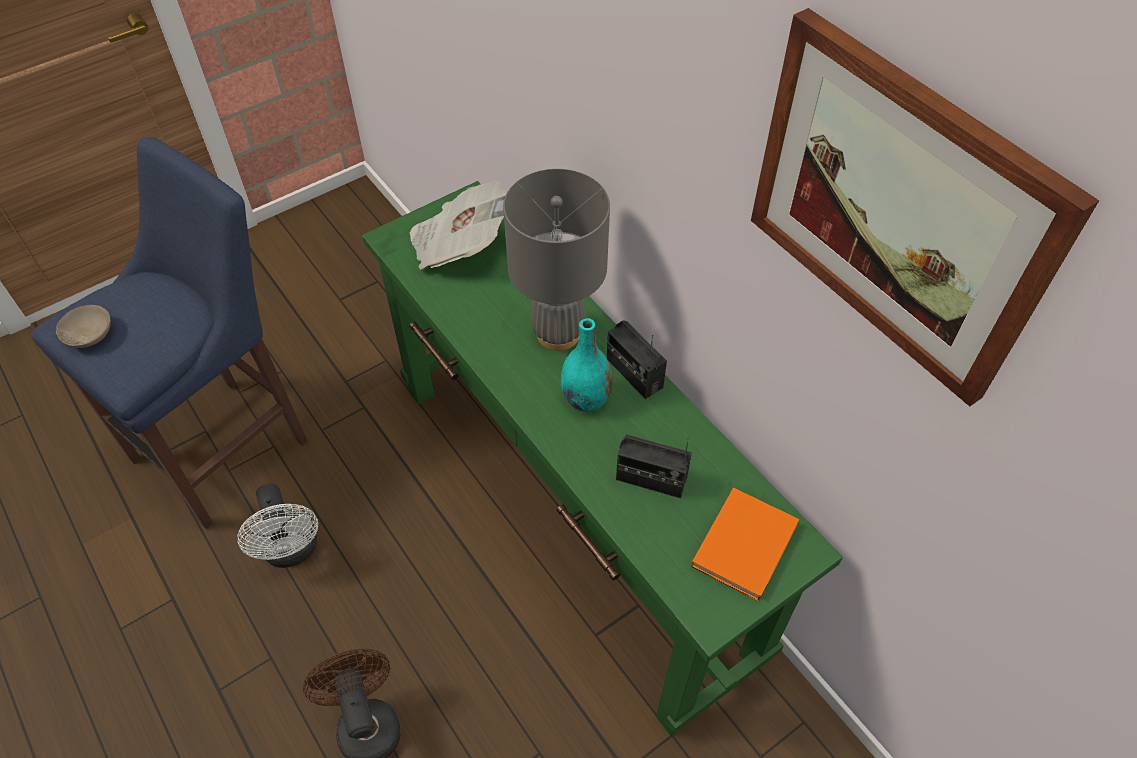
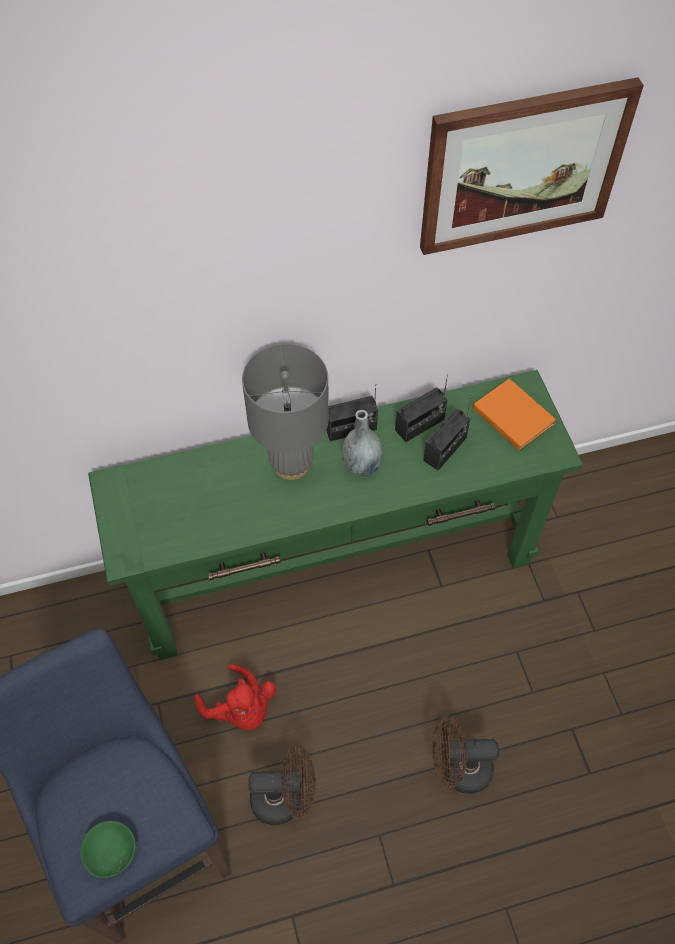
camera: 70 degrees left, 5 degrees up
(91, 335) = (111, 850): beige bowl -> green bowl
(292, 551) = (285, 798): white fan -> brown fan
(377, 478) = (241, 709): none -> red plush toy
(460, 245) = (162, 506): newspaper -> none
(586, 399) = (361, 466): turquoise vase -> grey vase
(675, 441) = (419, 425): none -> radio

